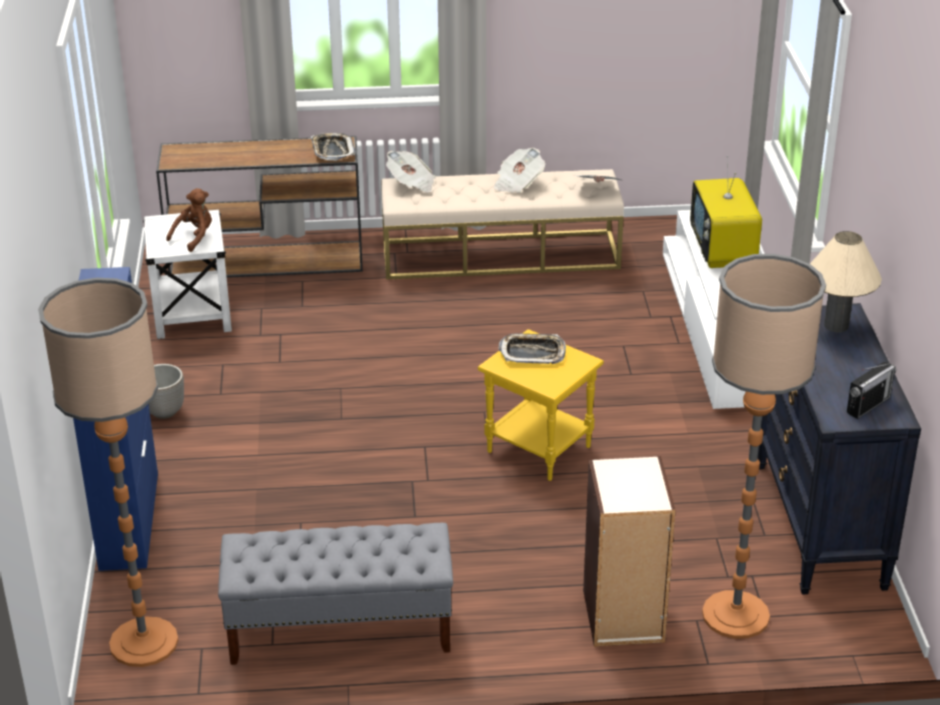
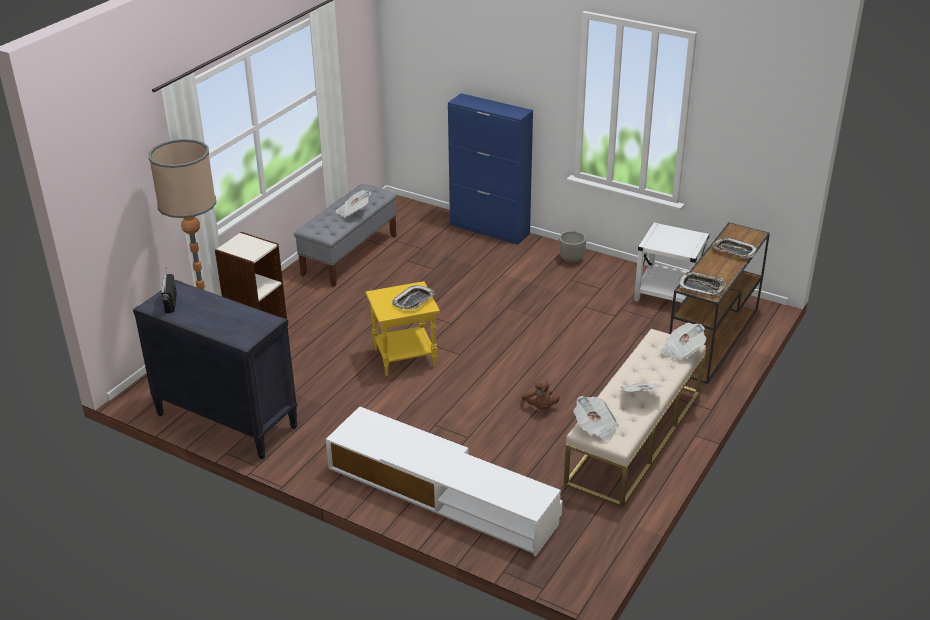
camera: 125 degrees right, 0 degrees up
(143, 642) = (402, 212): floor lamp -> none
(194, 237) = (664, 241): brown plush toy -> brown plush toy (540, 407)
(229, 152) = (734, 251): none -> tray
(336, 539) = (353, 212): none -> newspaper
(722, 252) = (478, 478): television -> none
(836, 325) = (240, 331): beige table lamp -> none

